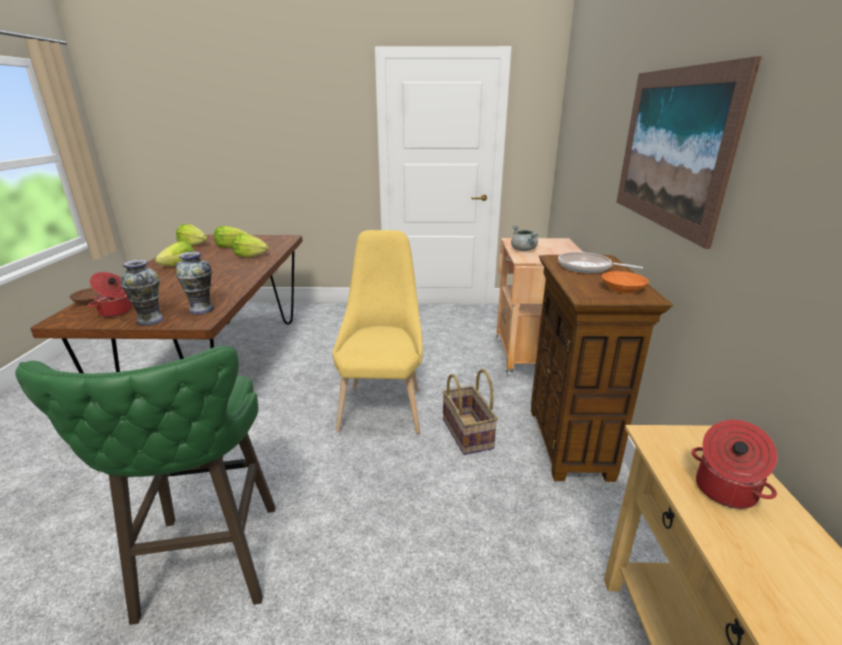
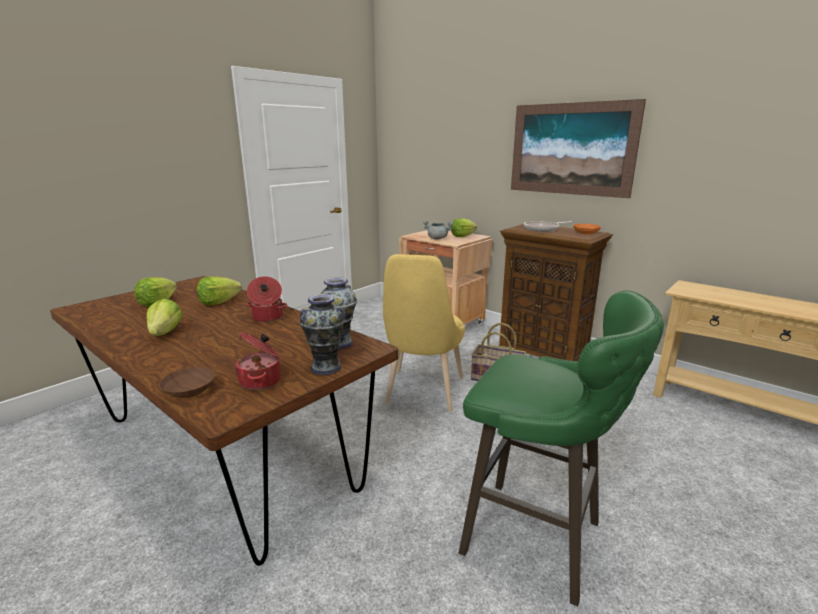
camera: 50 degrees left, 5 degrees down
(193, 245) = (96, 316): lettuce -> lettuce (462, 236)
(383, 405) = (422, 394): yellow chair -> yellow chair turned 120 degrees counterclockwise
(724, 491) = (727, 295): cooking pot -> cooking pot (267, 317)

